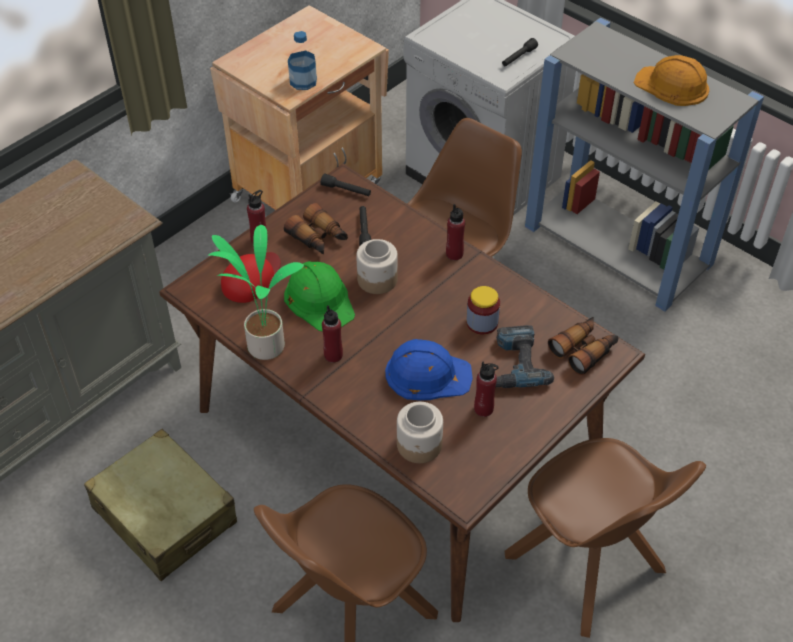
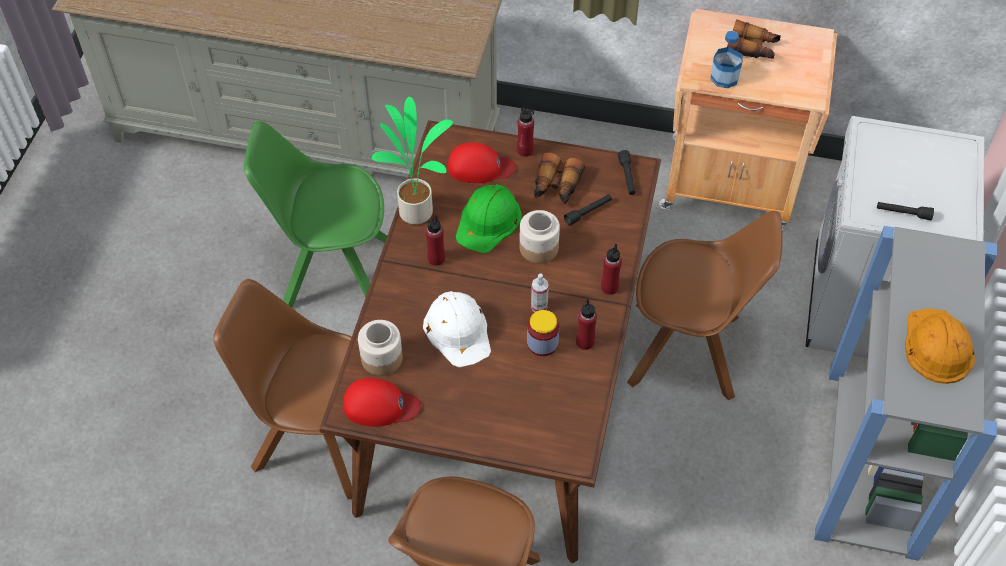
camera: 60 degrees right, 5 degrees up
(165, 515) = (333, 272): beige suitcase -> green chair
(427, 374) = (458, 330): blue hard hat -> white hard hat
(441, 307) = (539, 306): none -> spray bottle
(473, 468) = (380, 405): none -> red cap
(483, 409) = (447, 386): red bottle -> red bottle (585, 342)
(513, 364) = (510, 386): power drill -> none
(584, 350) = (564, 433): binoculars -> binoculars (752, 48)

